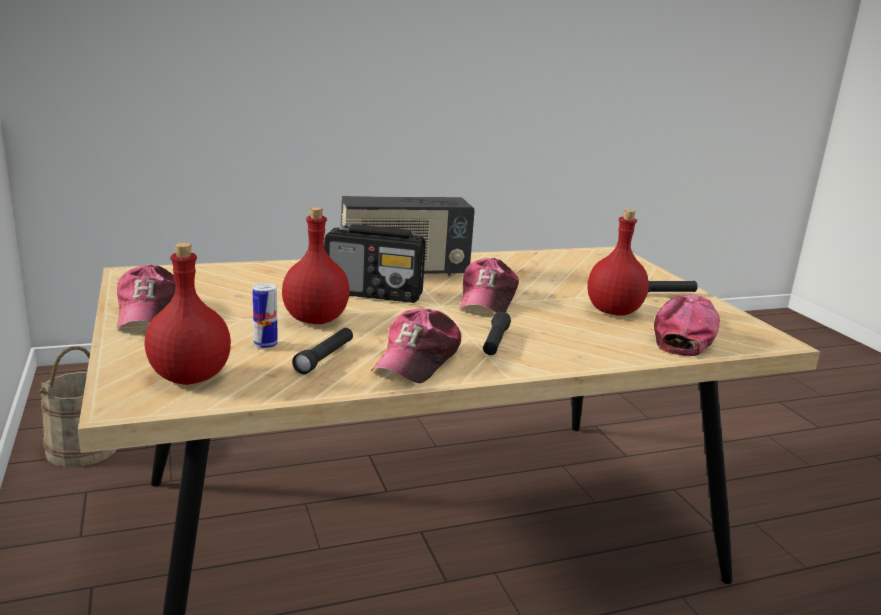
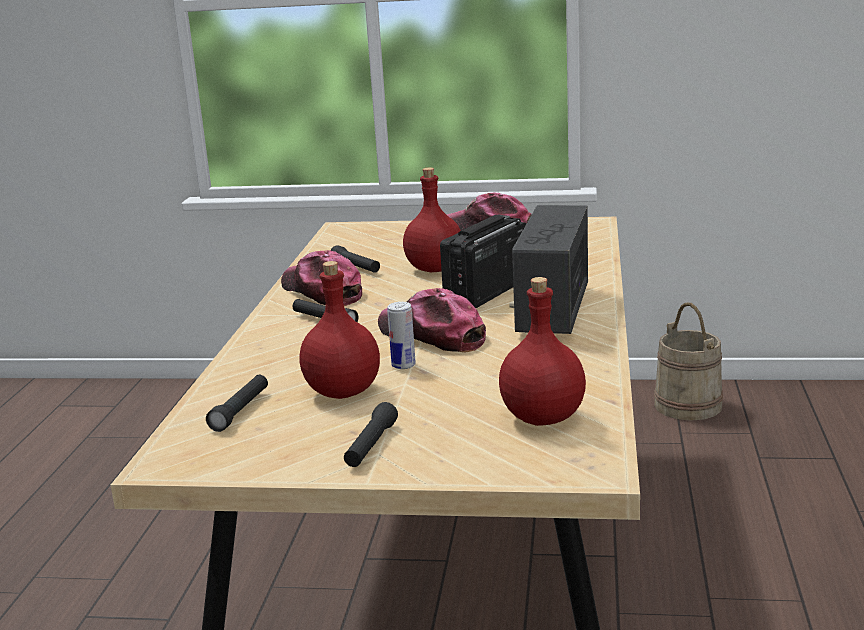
camera: 120 degrees right, 0 degrees up
(190, 378) = (361, 238): red bottle -> red bottle (541, 418)
(265, 344) = (397, 254): can -> can (403, 365)
(685, 336) = (240, 411): cap -> black flashlight

